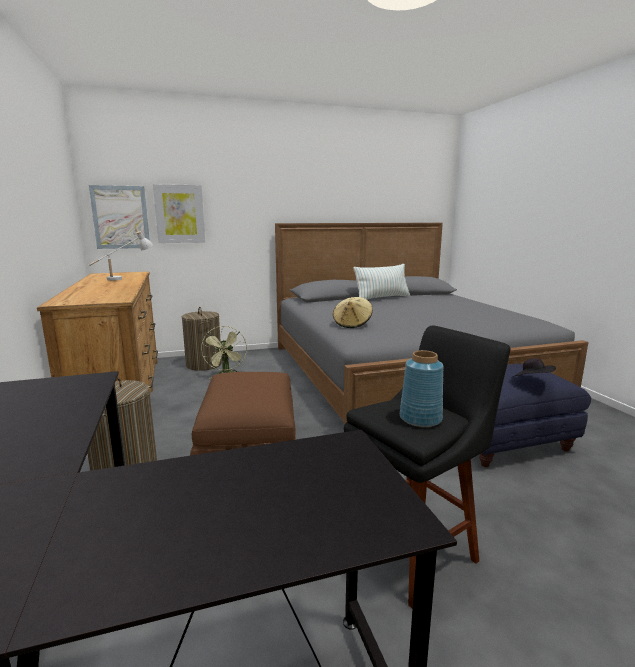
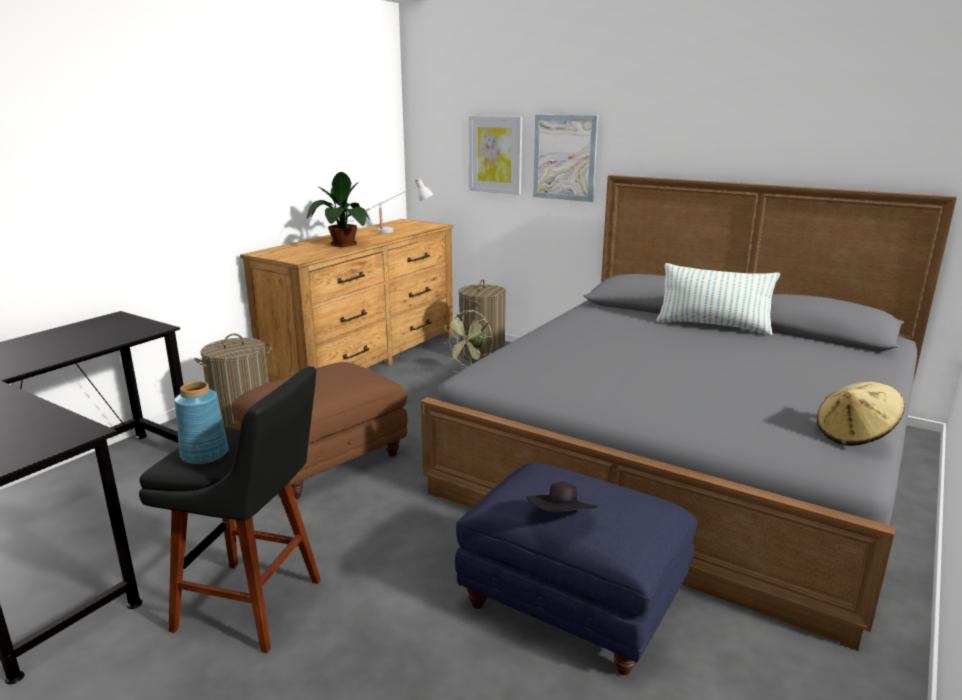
camera: 50 degrees right, 5 degrees up
(114, 288) = (342, 244): none -> potted plant
(120, 217) = (437, 156): picture -> picture (565, 158)
(352, 324) = (531, 351): beige hat -> beige hat (855, 435)

